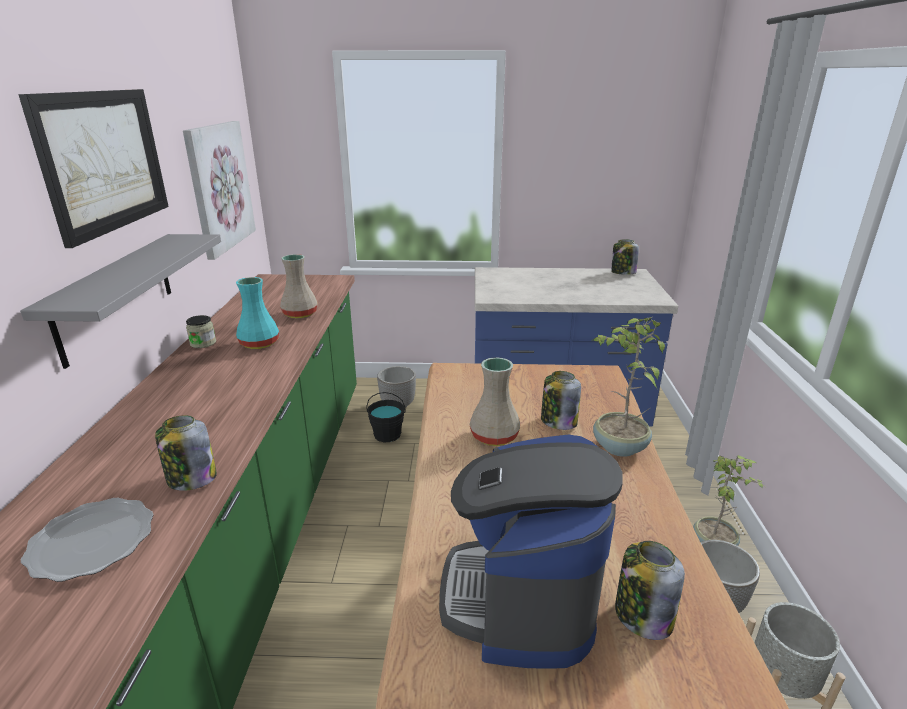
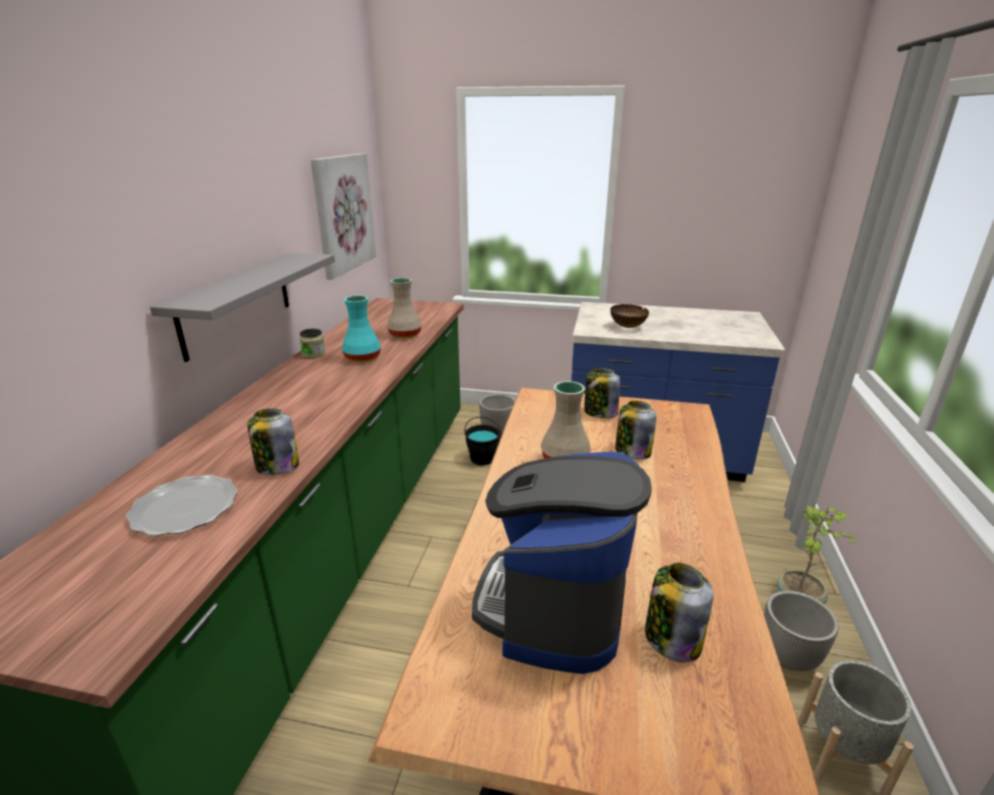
camera: 10 degrees right, 0 degrees up
(103, 161) = (234, 182): picture -> none
(527, 291) = (627, 327): none -> bowl
(618, 447) = (688, 481): potted plant -> none
(622, 272) = (733, 314): jar -> jar (600, 413)

